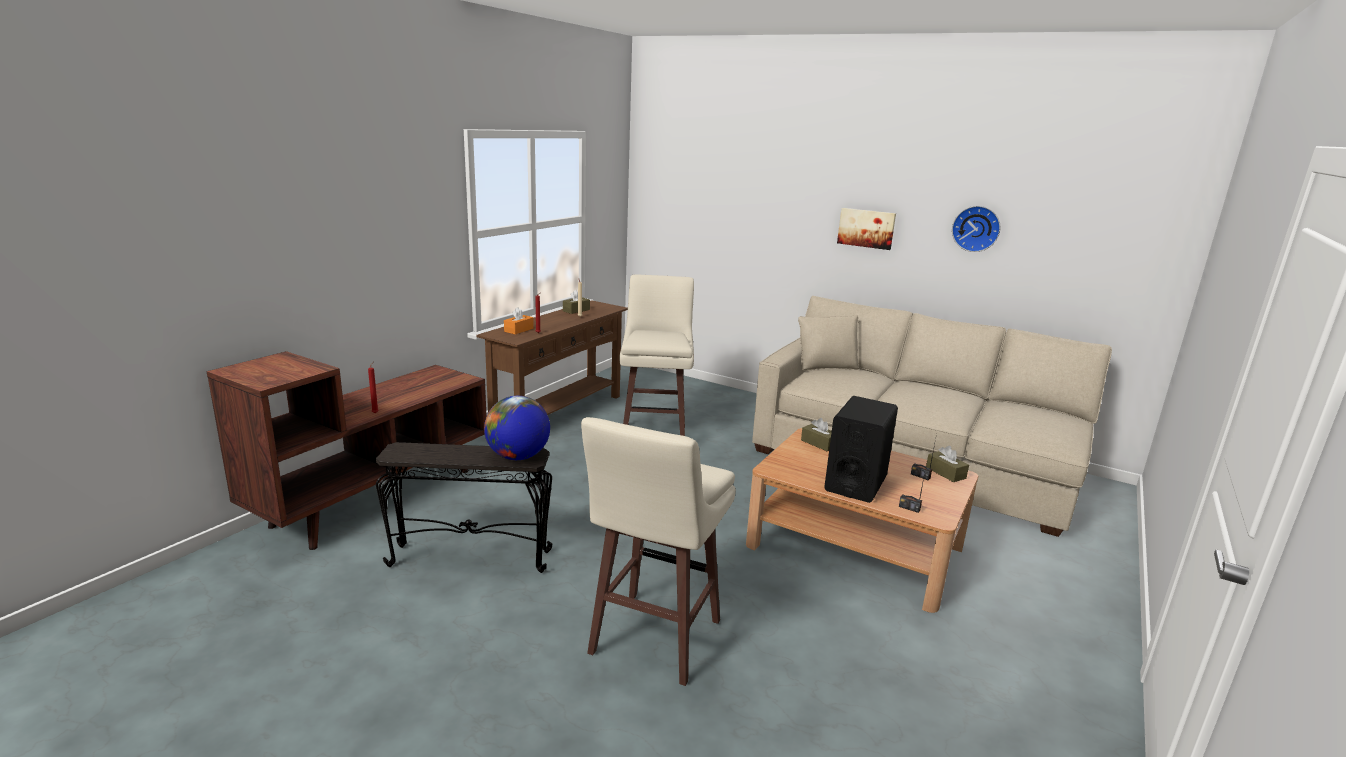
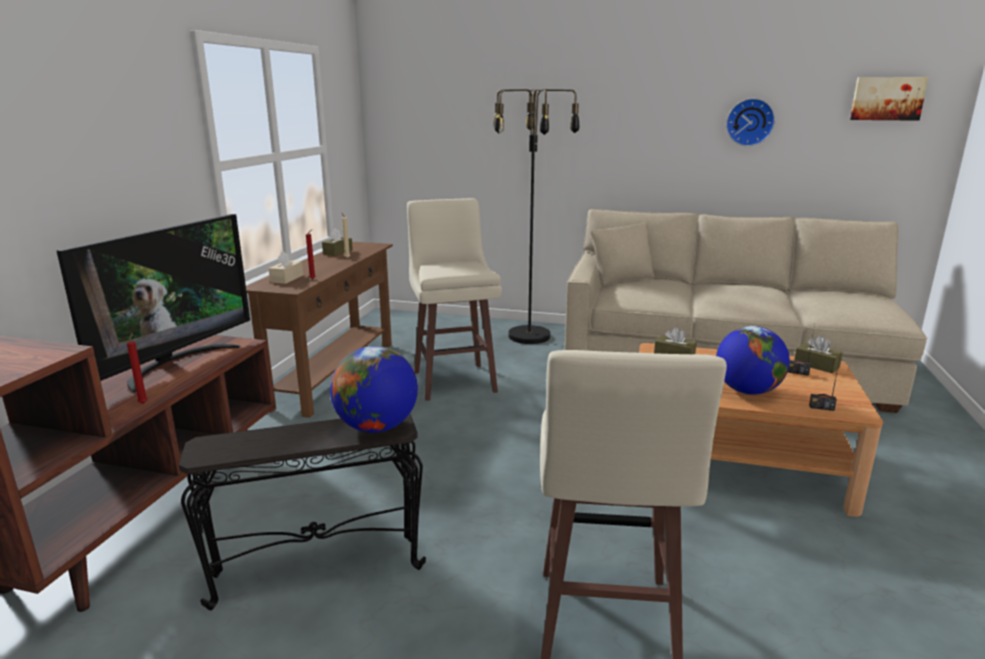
camera: 15 degrees left, 0 degrees up
(411, 388) = (175, 364): none -> television
(519, 330) = (287, 278): orange tissue box -> beige tissue box
(745, 407) = (528, 336): none -> floor lamp
(855, 483) = (747, 391): black speaker -> globe
(866, 228) = (636, 133): picture -> picture (887, 98)

